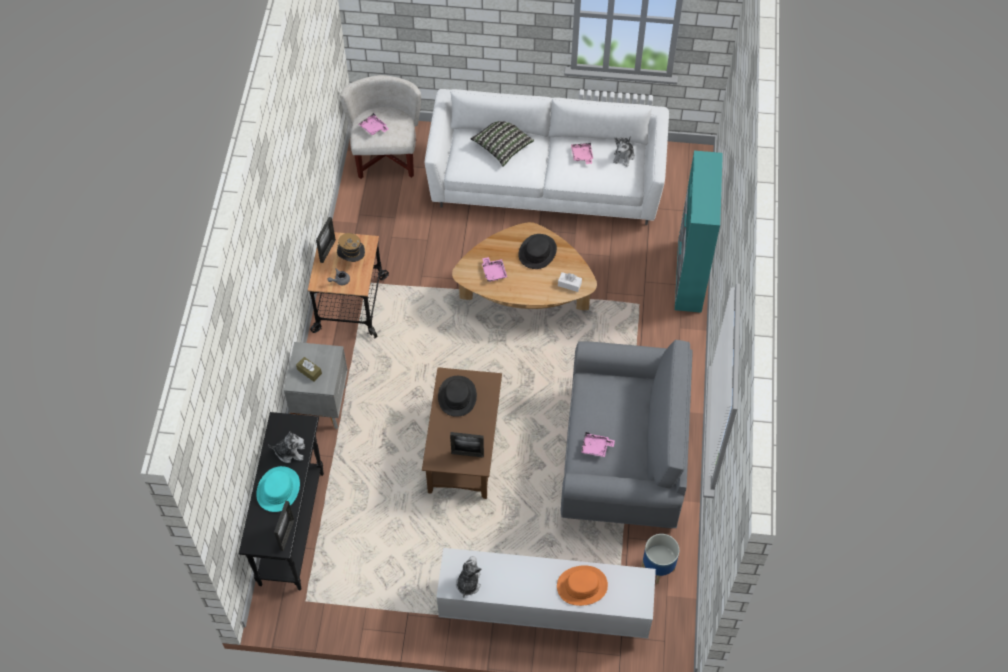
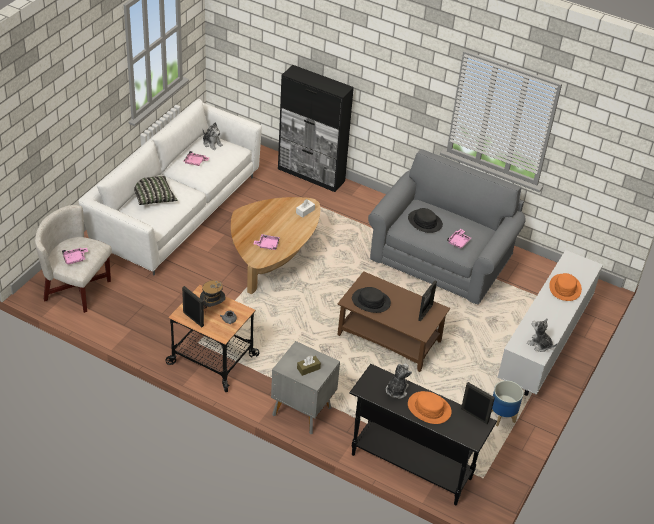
camera: 70 degrees left, 15 degrees down
(278, 489) = (429, 408): turquoise hat -> orange hat
(537, 252) = (264, 217): black hat -> black hat (424, 222)
(658, 568) = (537, 275): planter -> planter (502, 417)
(689, 276) = (311, 175): turquoise cabinet -> black cabinet

